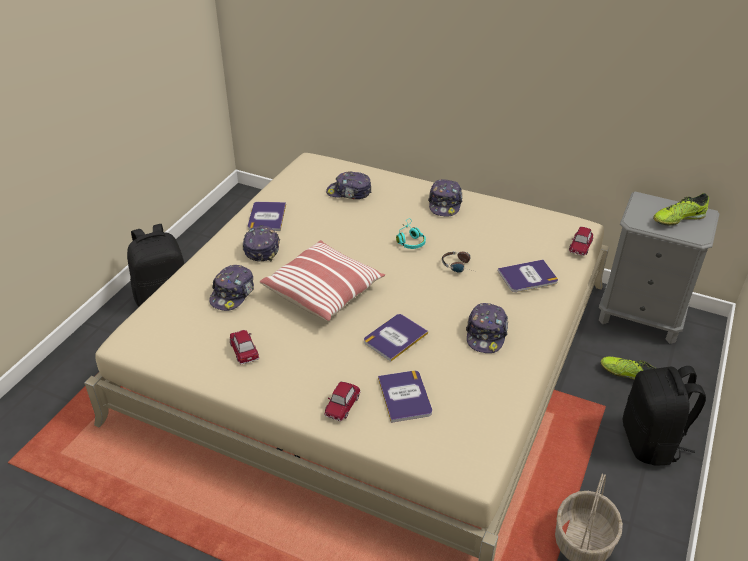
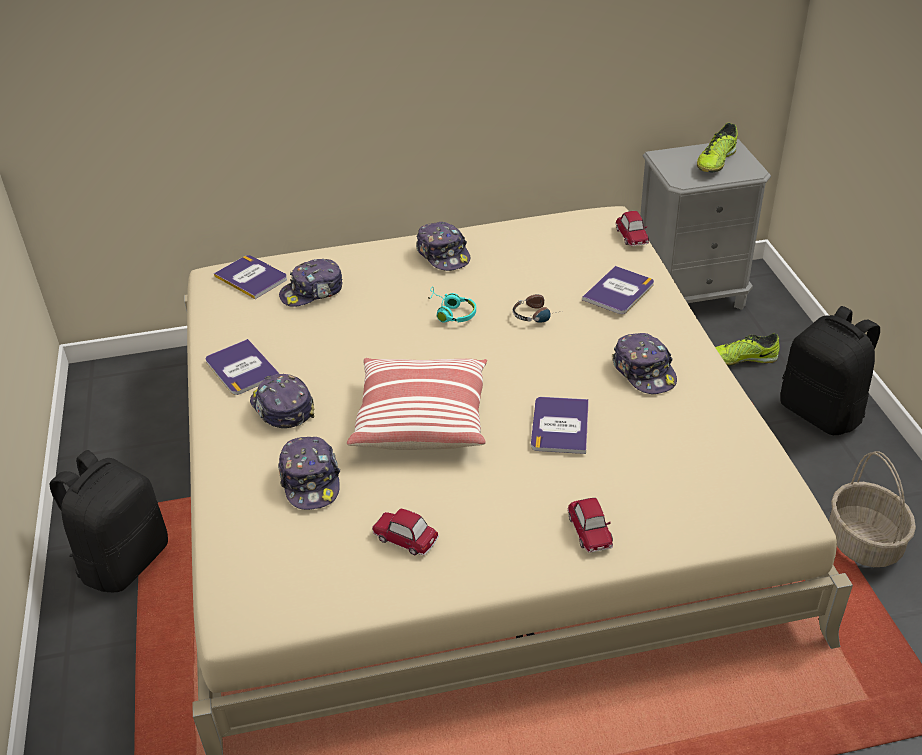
camera: 35 degrees left, 0 degrees up
(405, 396) = (642, 482): book -> book (251, 277)

